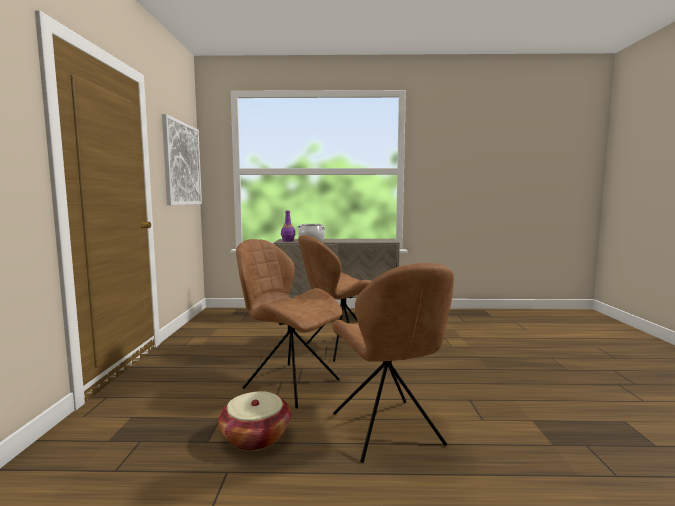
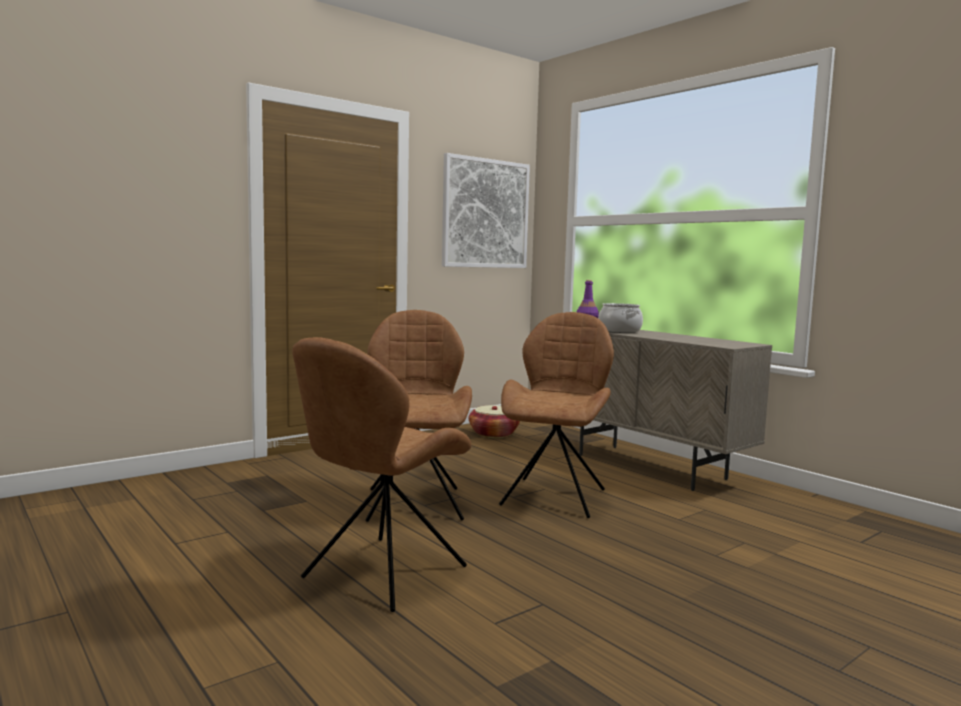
camera: 50 degrees right, 0 degrees up
(255, 437) = (292, 523): basket -> basket (493, 434)
(340, 347) = (555, 496): brown chair -> brown chair turned 90 degrees clockwise

